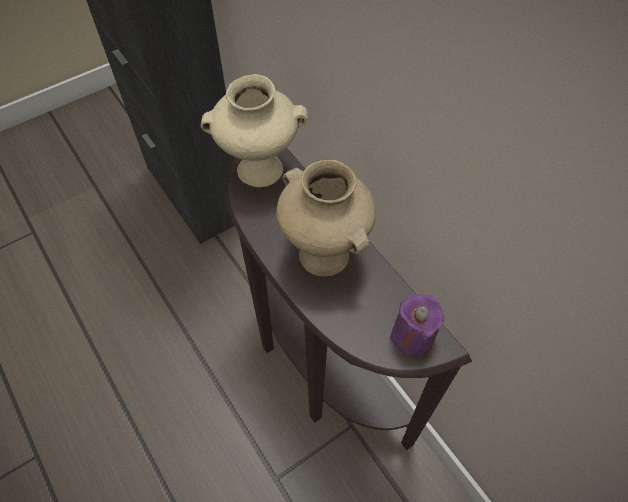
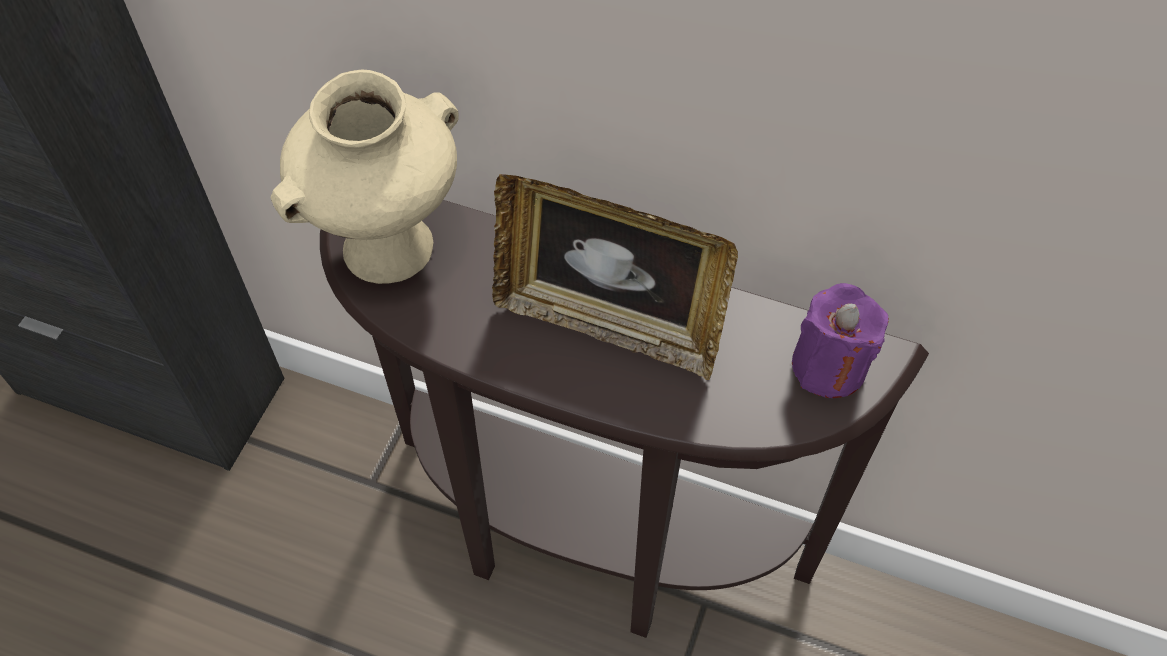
camera: 35 degrees left, 0 degrees up
(326, 255) = (608, 323): beige vase -> picture frame

